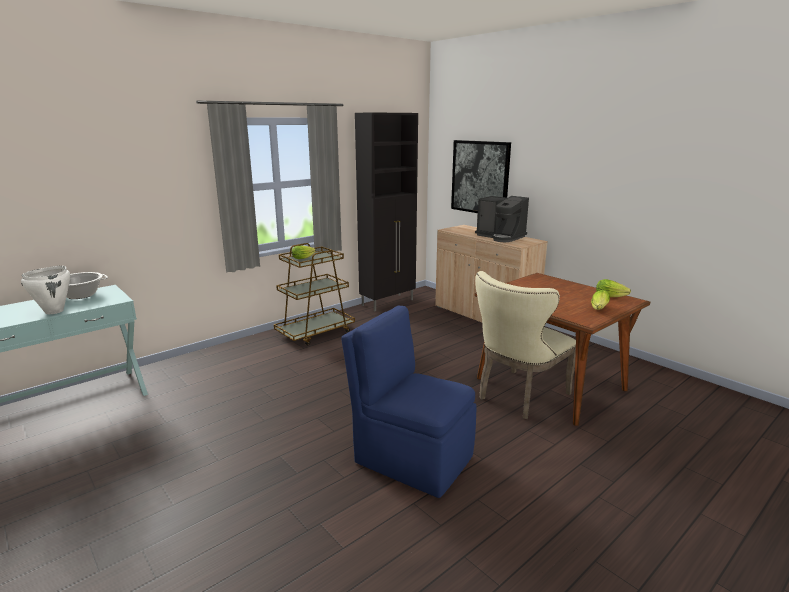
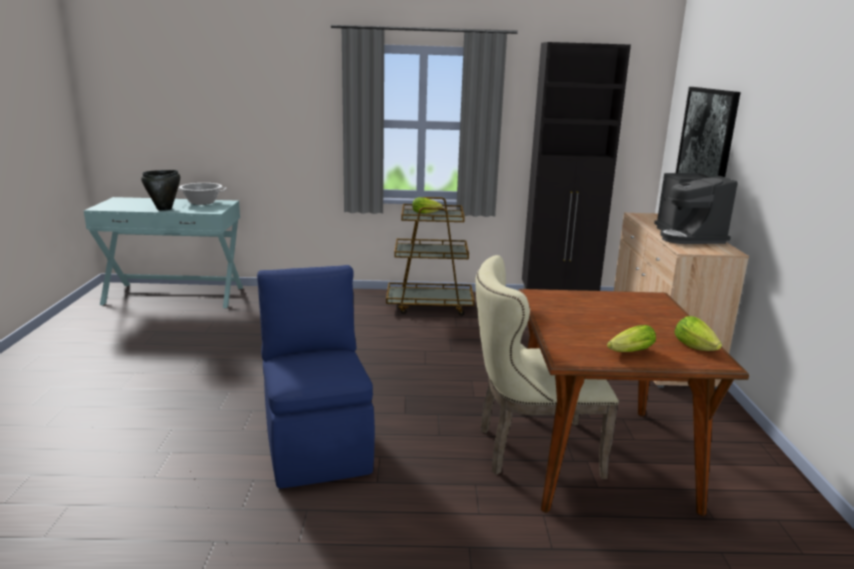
camera: 40 degrees right, 0 degrees up
(54, 311) = (164, 209): white cooking pot -> black cooking pot

